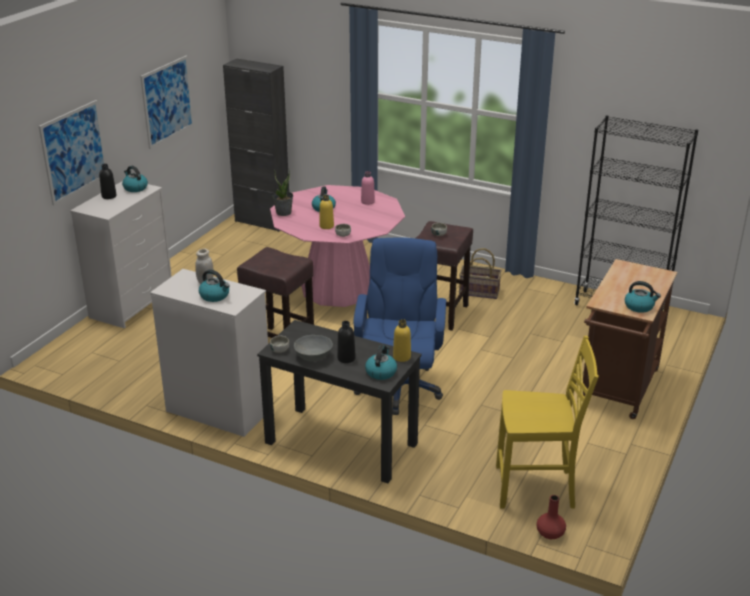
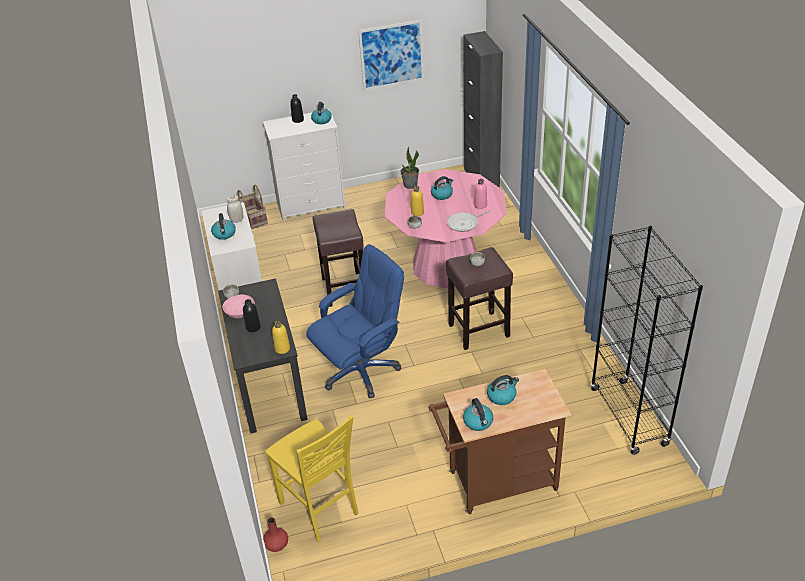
camera: 50 degrees right, 10 degrees up
(74, 151) = (273, 78): picture -> none
(314, 356) = (240, 313): grey bowl -> pink bowl
(379, 217) = (464, 224): none -> frying pan
(381, 372) = (253, 351): kettle -> kettle (502, 396)
(478, 292) = (536, 330): basket -> basket (253, 218)

